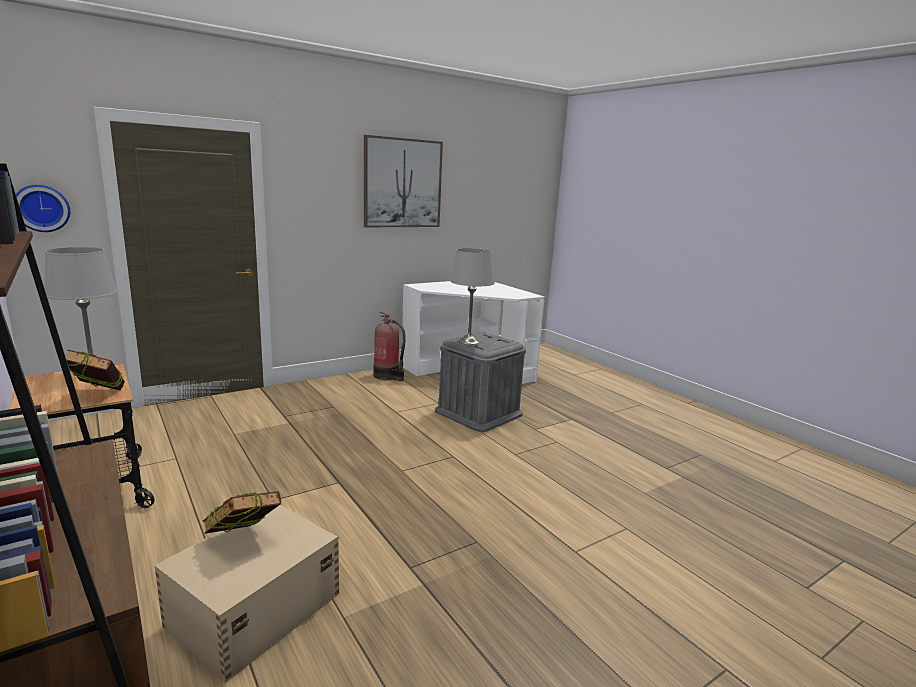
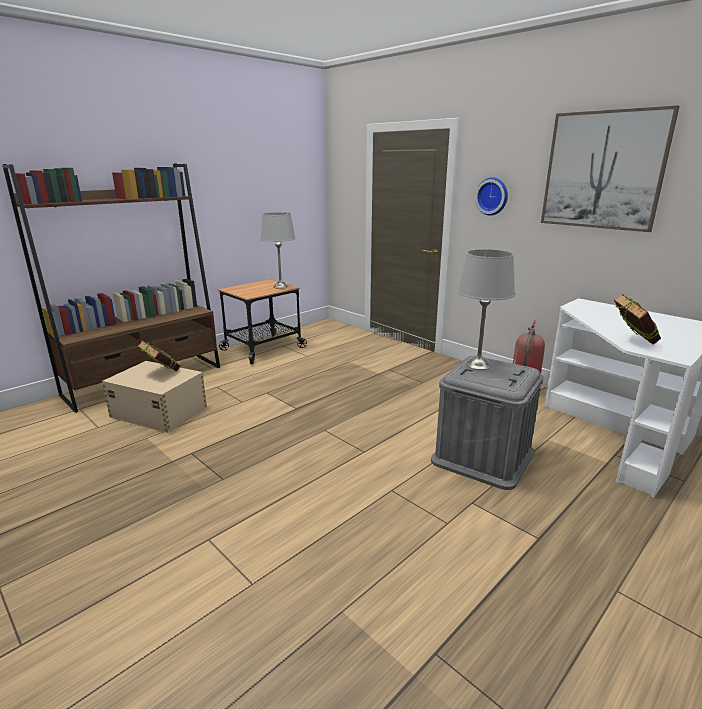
camera: 80 degrees right, 5 degrees up
(42, 208) = (342, 192): wall clock -> wall clock (492, 196)
(98, 396) = (248, 293): book -> book (632, 342)

